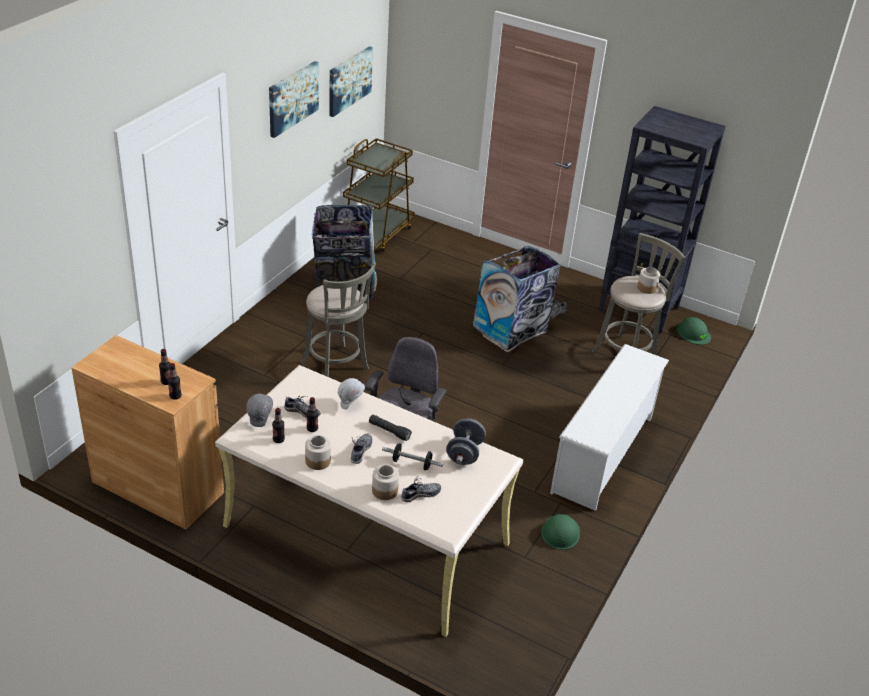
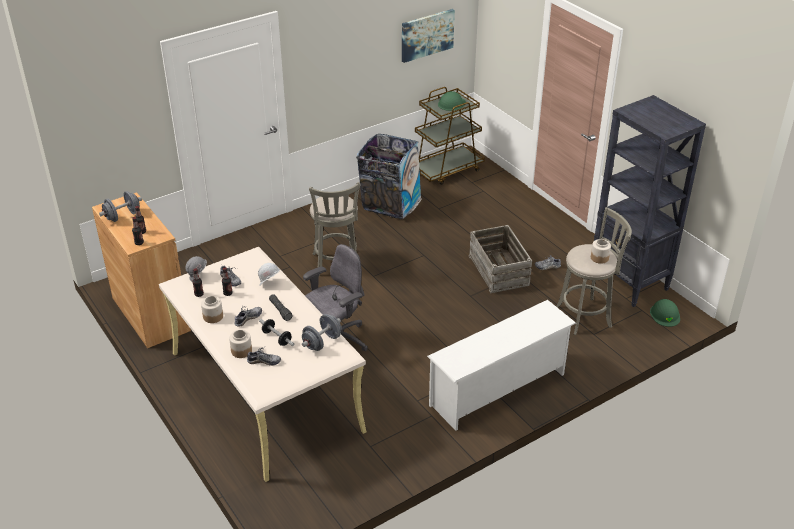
camera: 30 degrees right, 0 degrees up
(124, 369) = (122, 216): none -> grey dumbbell
(292, 98) = (356, 41): picture -> none
(511, 329) = (499, 270): trash can -> crate
(560, 532) = (413, 437): green hard hat -> green hard hat (451, 103)

